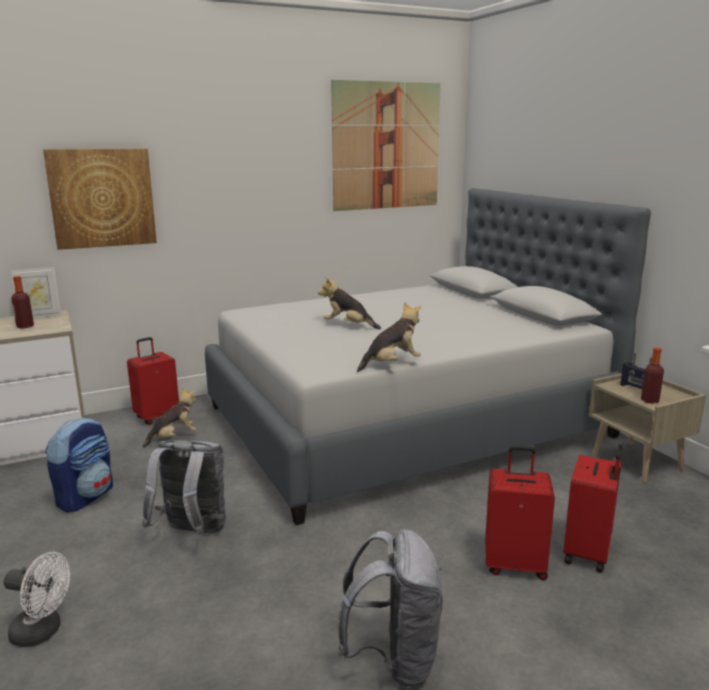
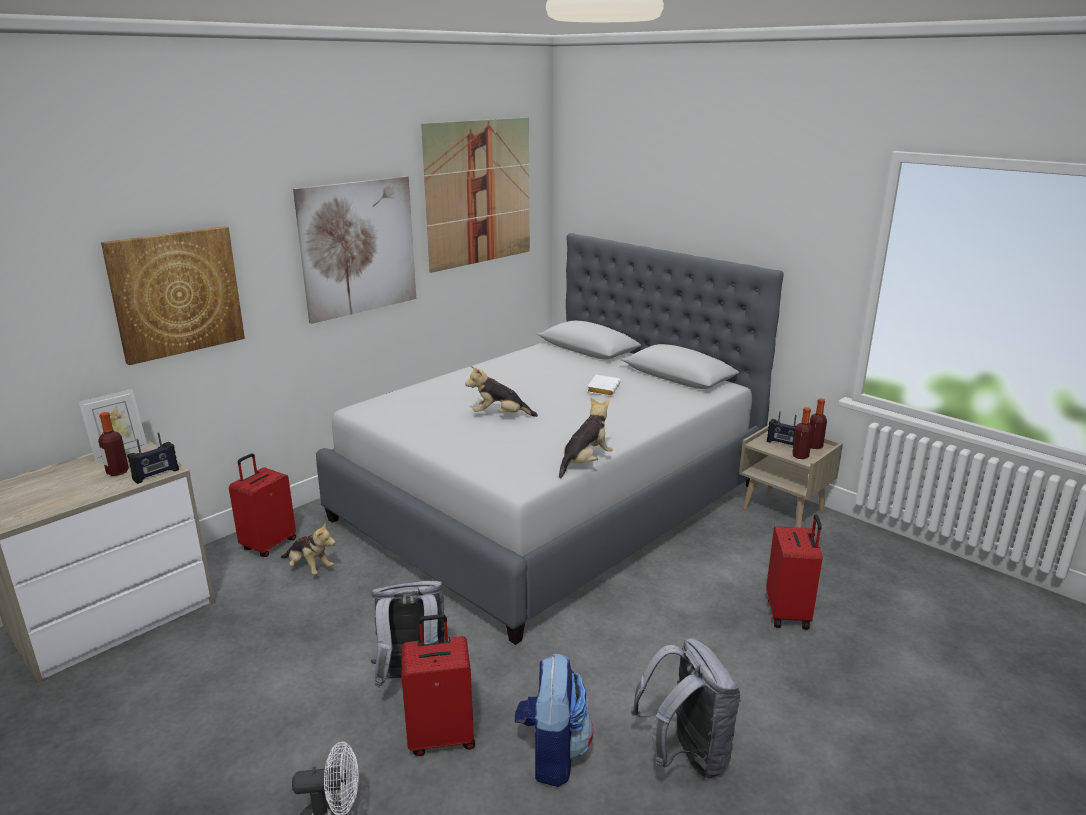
camera: 20 degrees left, 5 degrees up
(47, 331) = (156, 475): none -> radio
(86, 497) = (258, 663): backpack -> backpack (552, 754)
(174, 437) = (309, 568): plush toy -> plush toy turned 90 degrees clockwise
(265, 181) = (358, 247): none -> picture
(459, 317) = (602, 388): none -> white book
(515, 564) = (736, 638): red suitcase -> red suitcase (441, 736)
(672, 394) = (814, 446): none -> bottle

